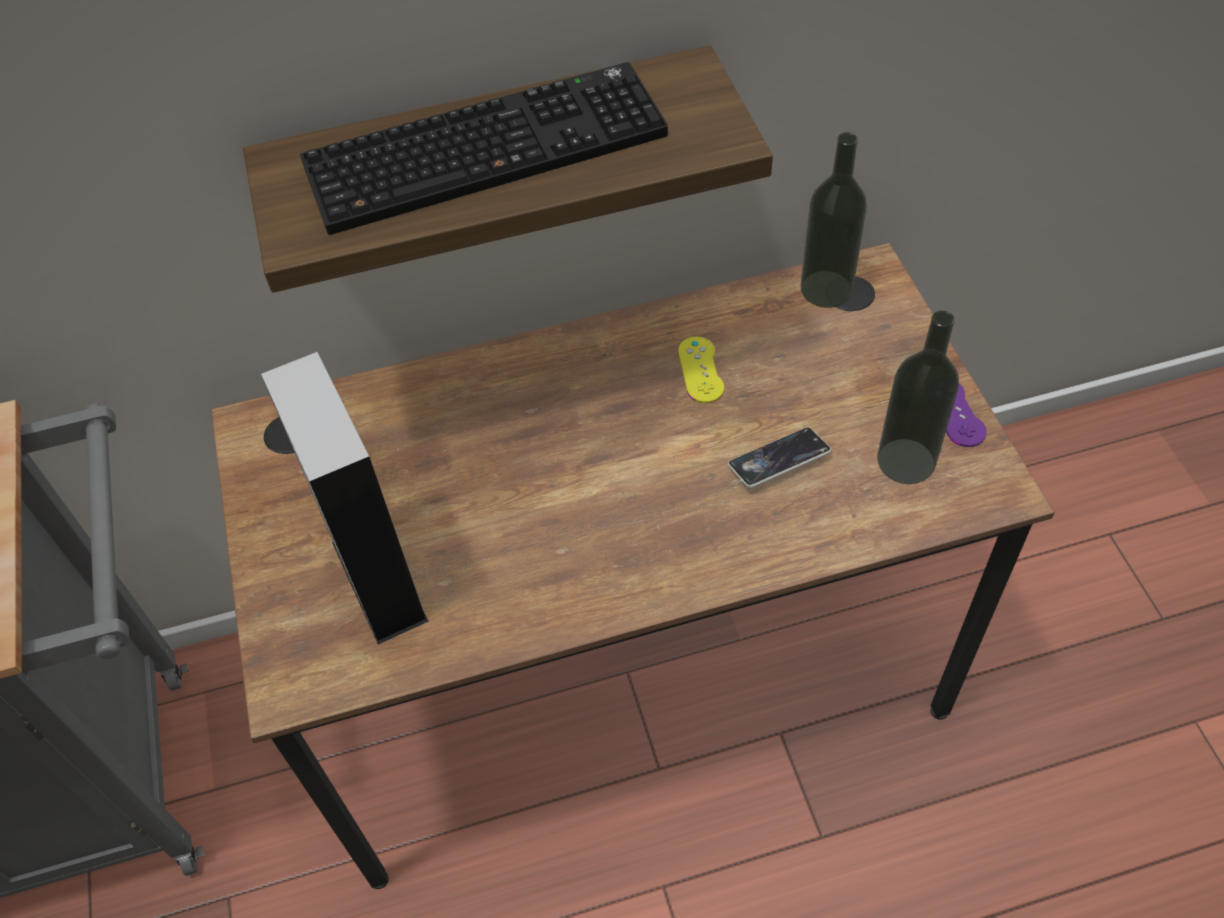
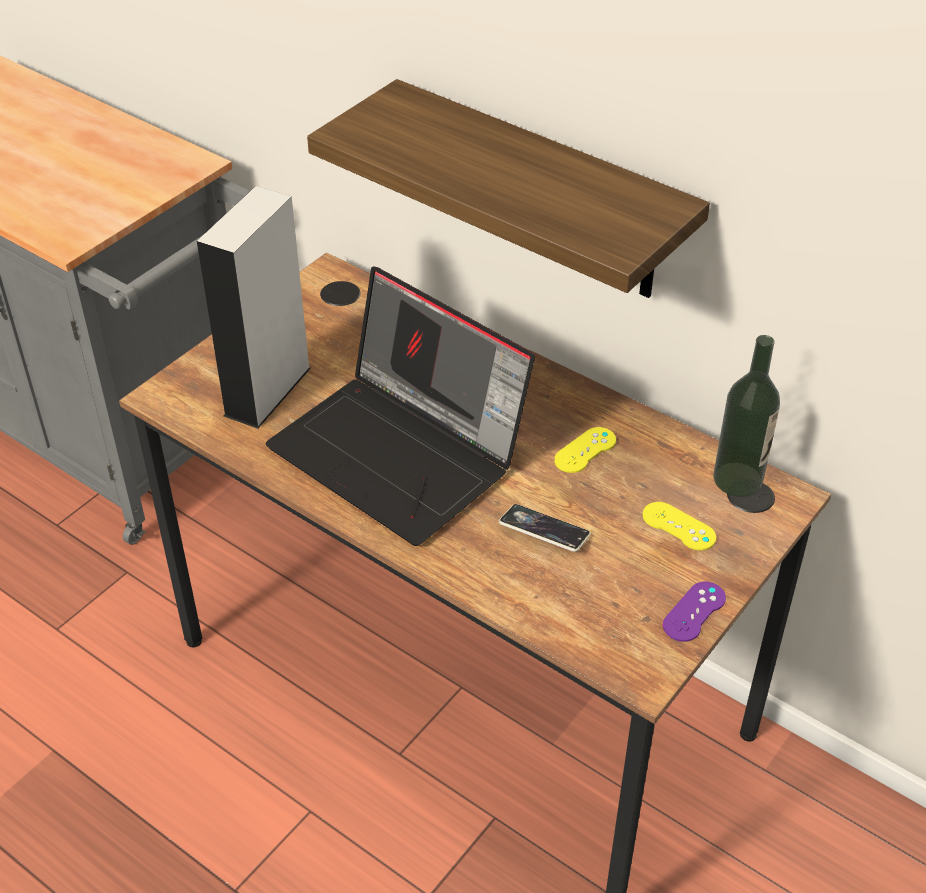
camera: 50 degrees right, 10 degrees down
(488, 146) = (497, 160): keyboard -> none
(580, 513) = (402, 453): none -> laptop
(848, 362) = (678, 526): none -> yellow game controller
(906, 461) = (615, 603): bottle -> none

